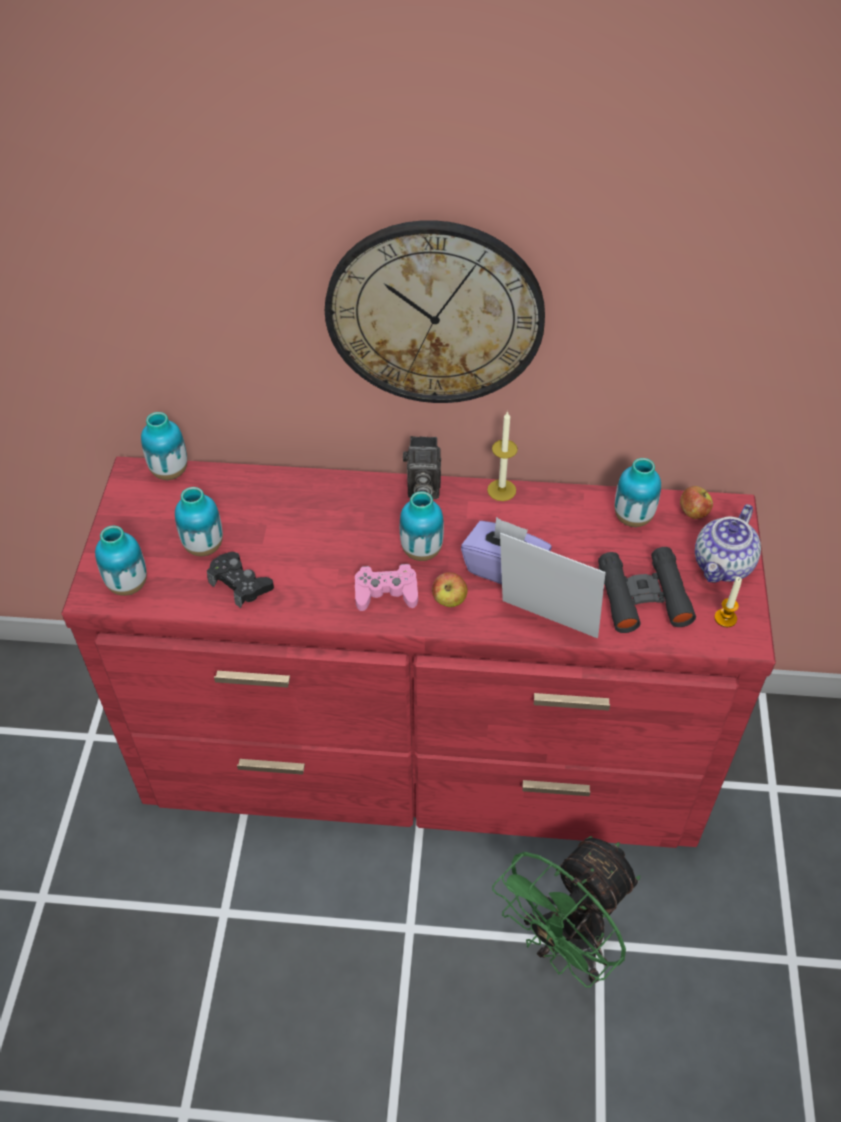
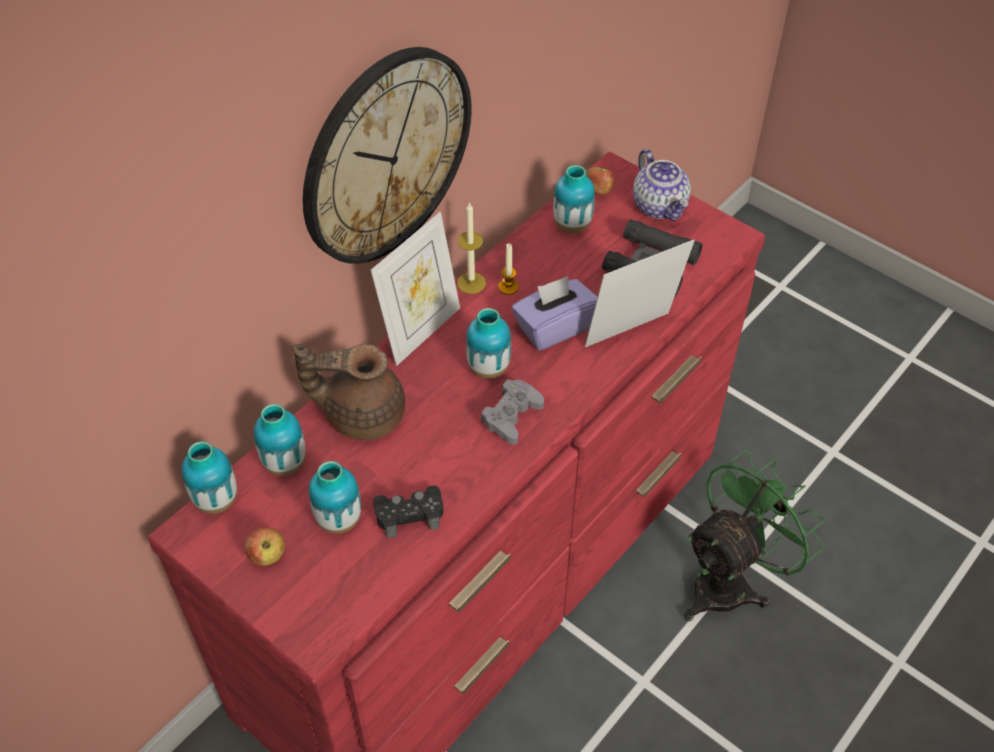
camera: 55 degrees left, 0 degrees up
(128, 585) = (330, 605): vase -> vase (285, 464)
(310, 502) = (361, 414): none -> brown teapot
(386, 592) = (511, 416): pink game controller -> grey game controller
(421, 489) = (421, 331): camera -> picture frame
(449, 600) = (555, 379): apple -> apple (267, 556)
(564, 944) = (730, 581): green fan -> green fan turned 120 degrees counterclockwise
(725, 618) = (708, 234): candle -> candle (508, 287)

